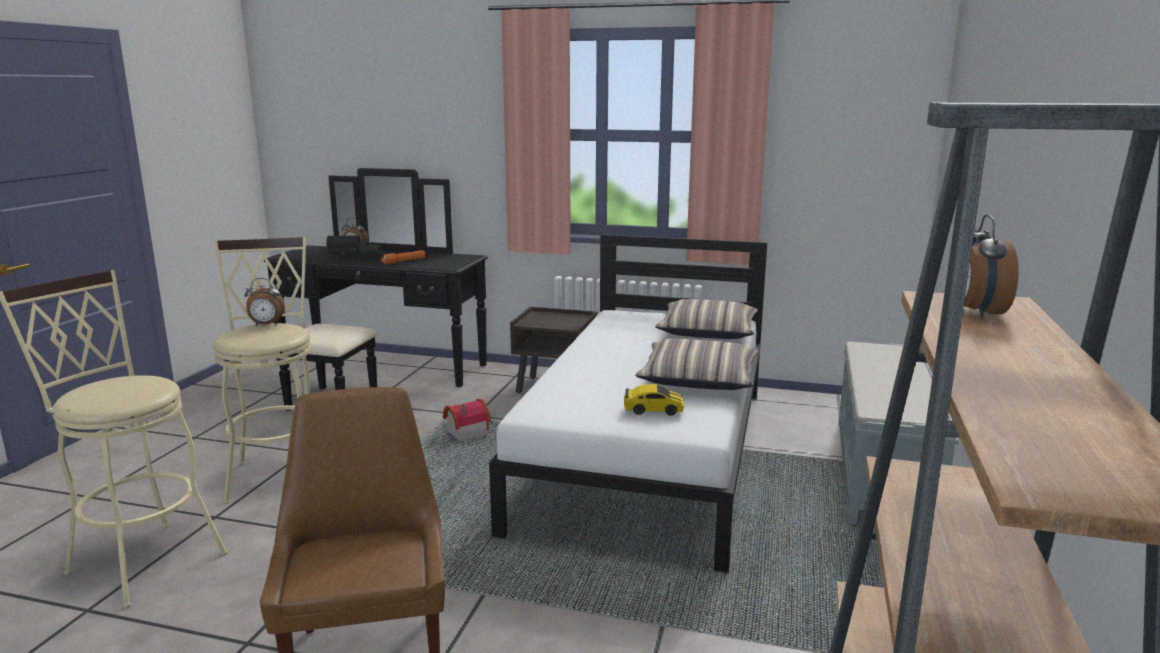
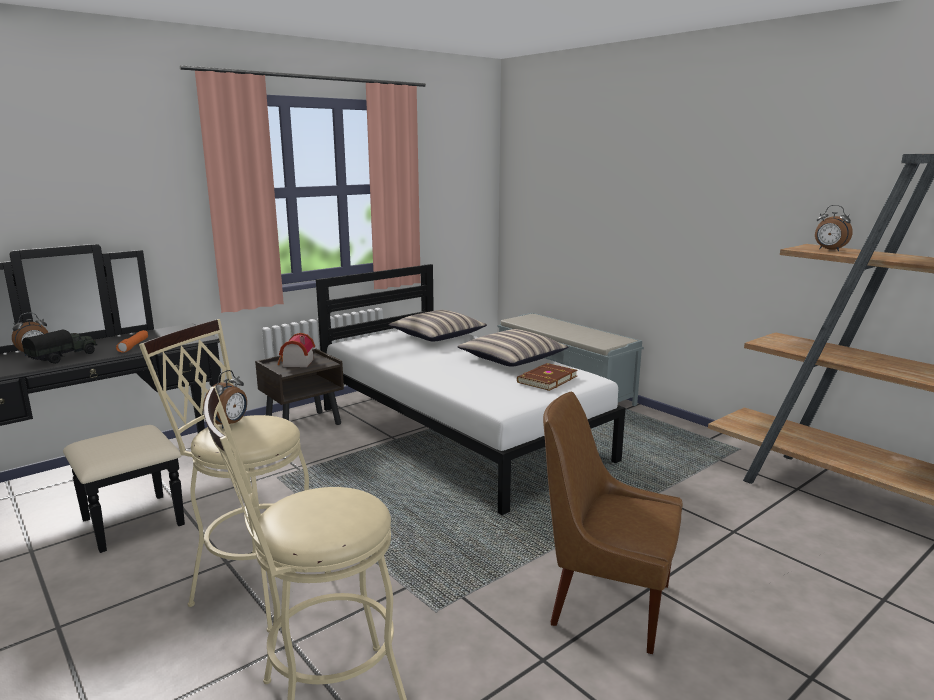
camera: 55 degrees left, 0 degrees up
(465, 433) = (322, 480): toy house -> toy house (296, 363)
(653, 410) = (546, 379): toy car -> brown book

